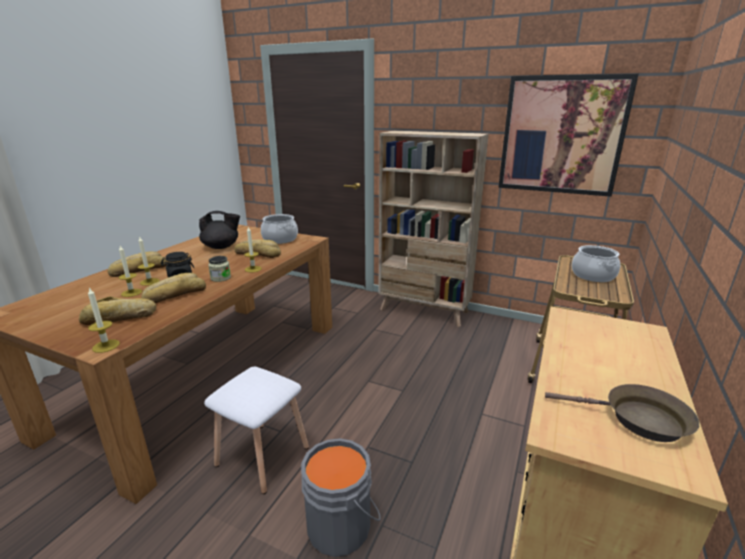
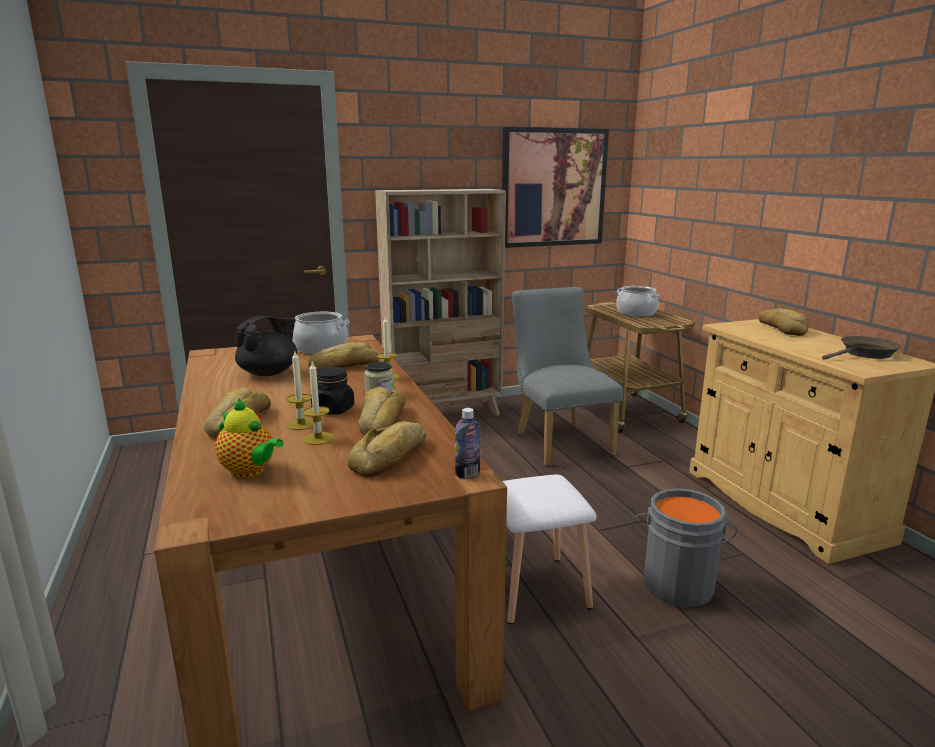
camera: 45 degrees left, 5 degrees down
(72, 298) = (250, 471): none -> teapot
(106, 346) = (467, 473): candle -> bottle
(466, 366) = (559, 441): none -> grey chair
(632, 343) = (782, 328): none -> bread

